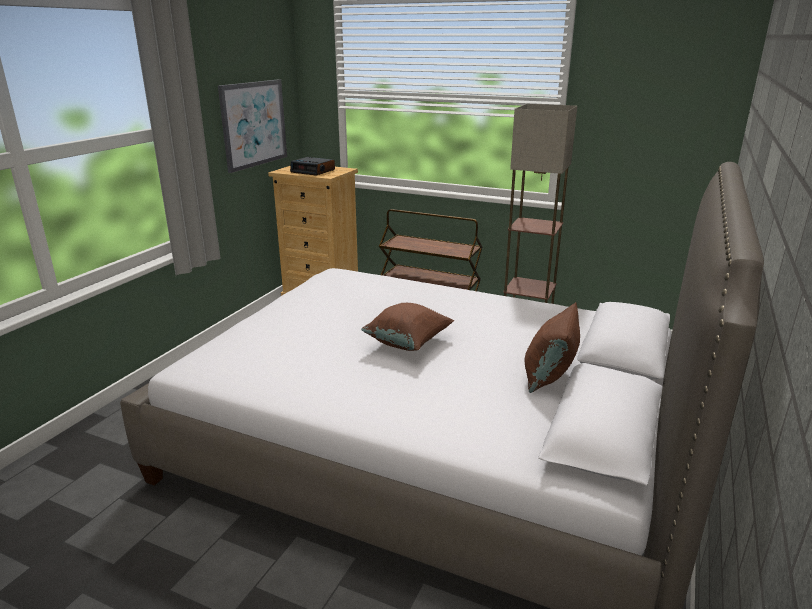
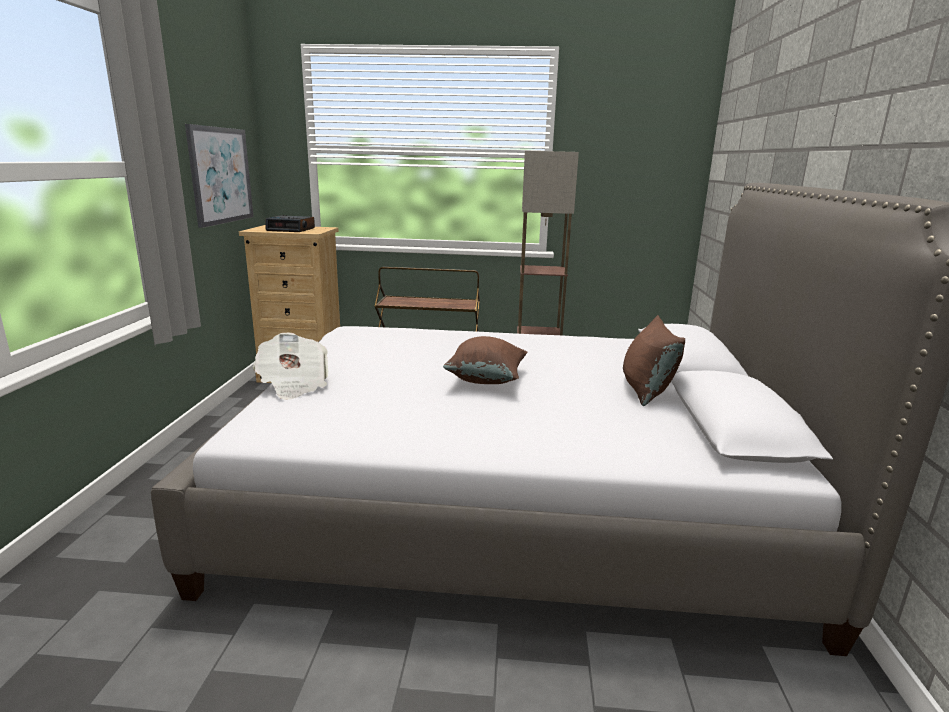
camera: 20 degrees left, 5 degrees down
(249, 327) = (293, 384): none -> newspaper

